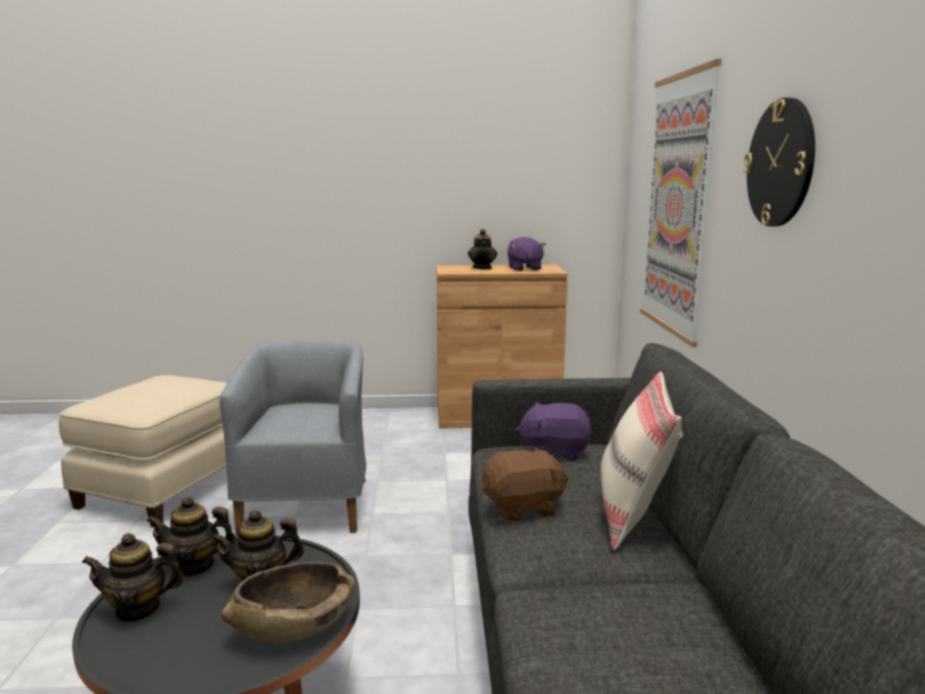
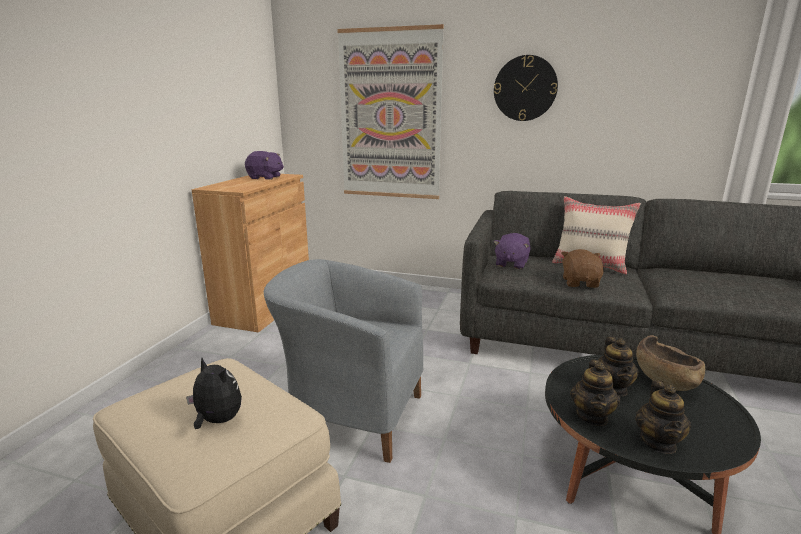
camera: 70 degrees left, 5 degrees up
(136, 396) = (217, 421): none -> plush toy
(482, 268) = (240, 183): teapot -> none

